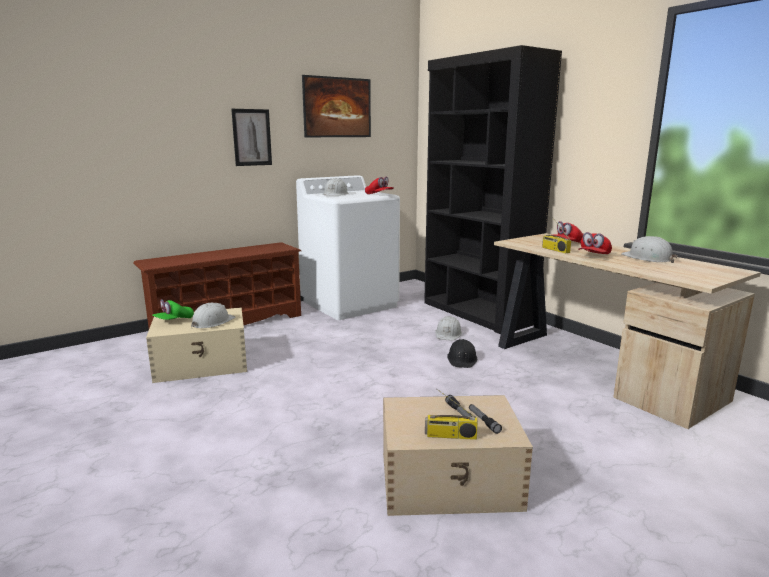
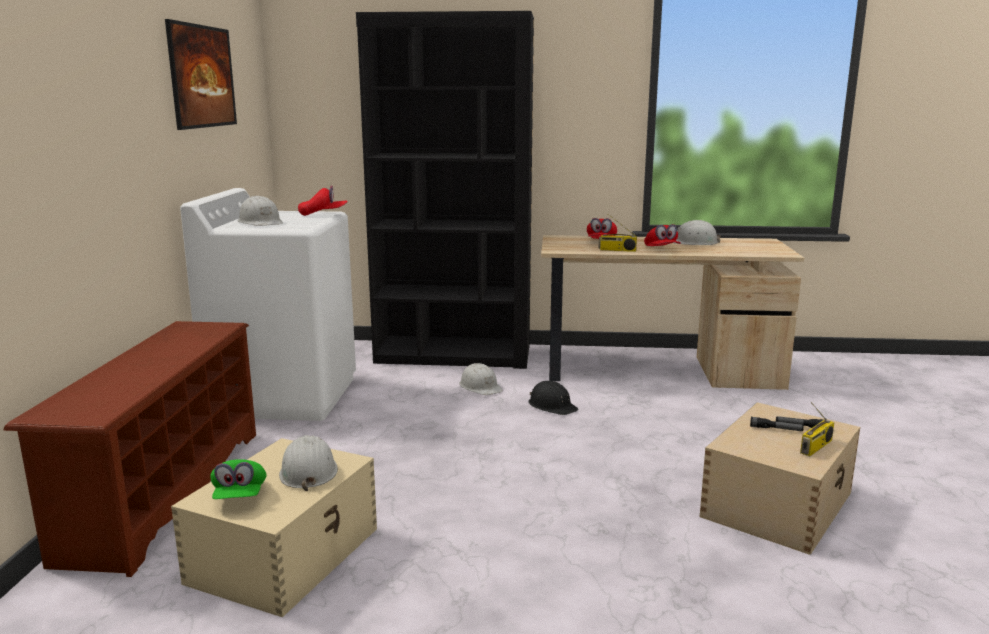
camera: 50 degrees left, 0 degrees up
(252, 137) = (124, 135): picture -> none

